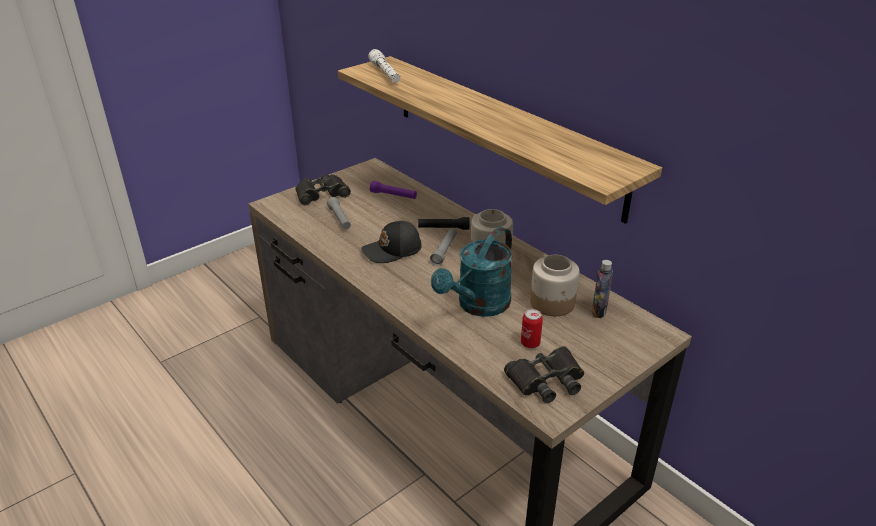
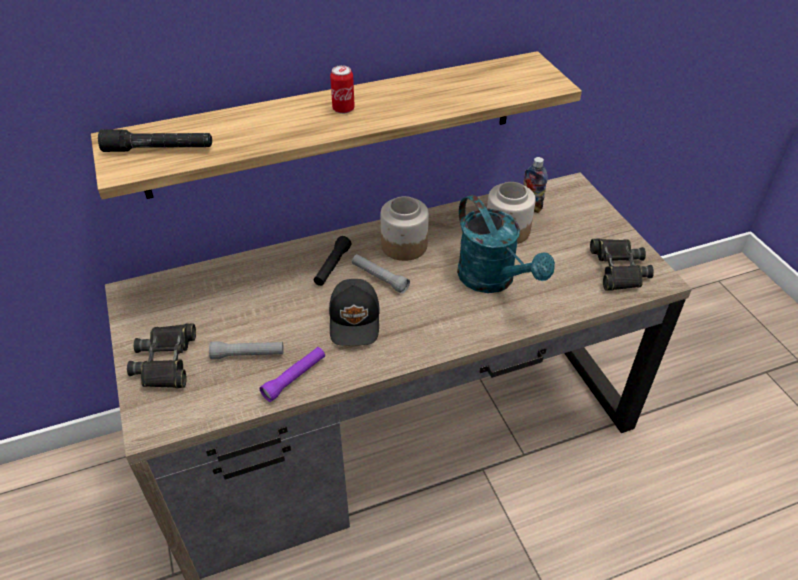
camera: 70 degrees left, 10 degrees up
(385, 73) = (159, 149): white flashlight -> black flashlight
(393, 195) = (225, 290): purple flashlight -> purple flashlight (294, 378)
(530, 343) = (564, 263): can -> can (343, 109)

